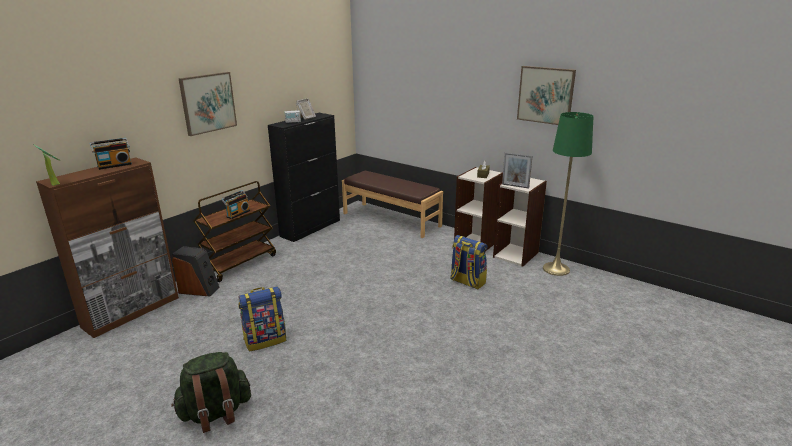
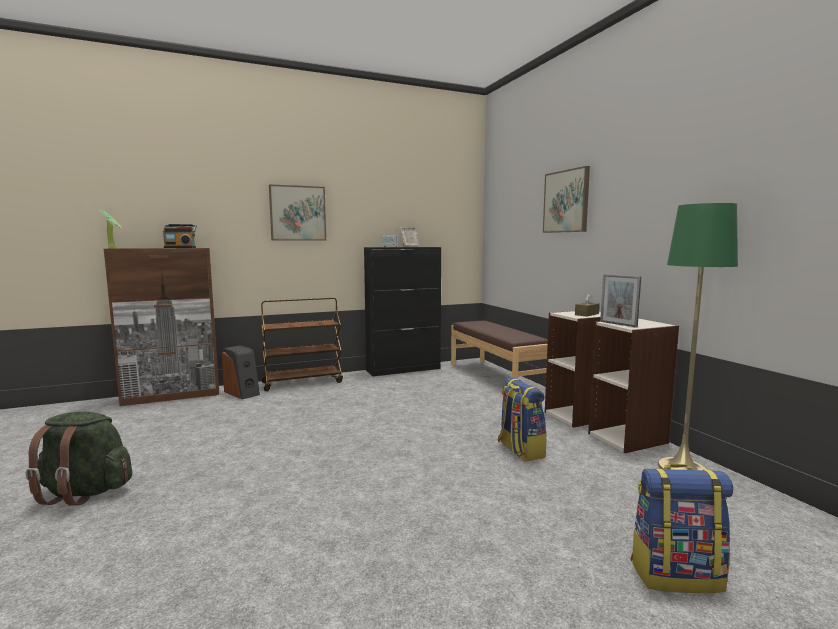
camera: 30 degrees right, 15 degrees down
(237, 214) = (302, 325): radio -> none
(265, 340) = (227, 444): backpack -> backpack (676, 574)
(545, 95) = (676, 195): picture -> picture (566, 201)

